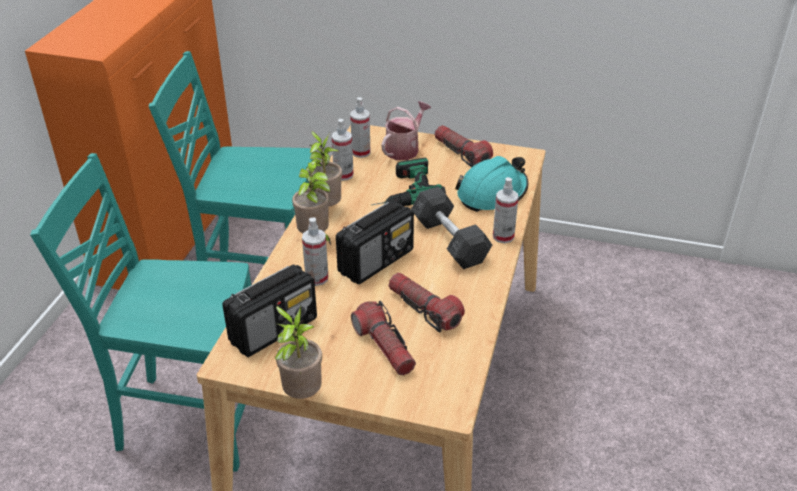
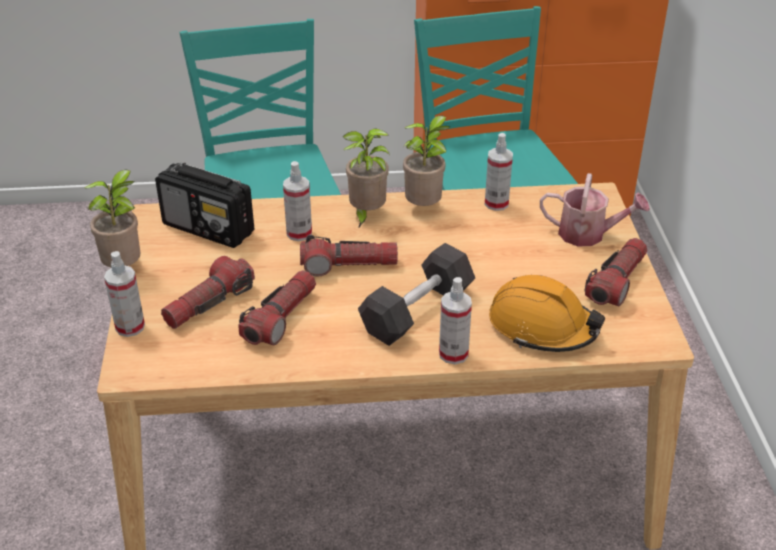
camera: 70 degrees right, 0 degrees up
(361, 152) = (553, 204): spray bottle -> spray bottle (130, 327)
(377, 261) = (348, 265): radio -> flashlight
(401, 191) = (494, 252): power drill -> none
(492, 193) = (542, 327): turquoise hard hat -> orange hard hat

